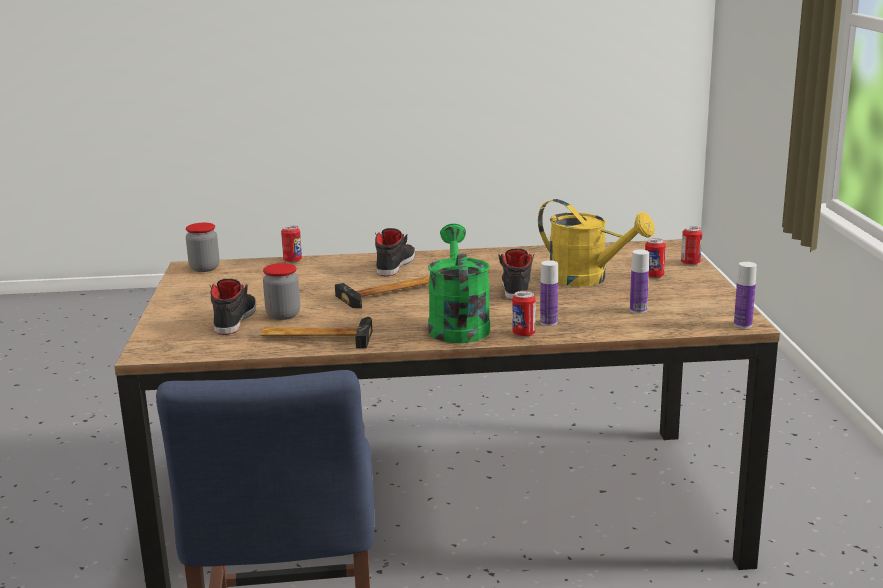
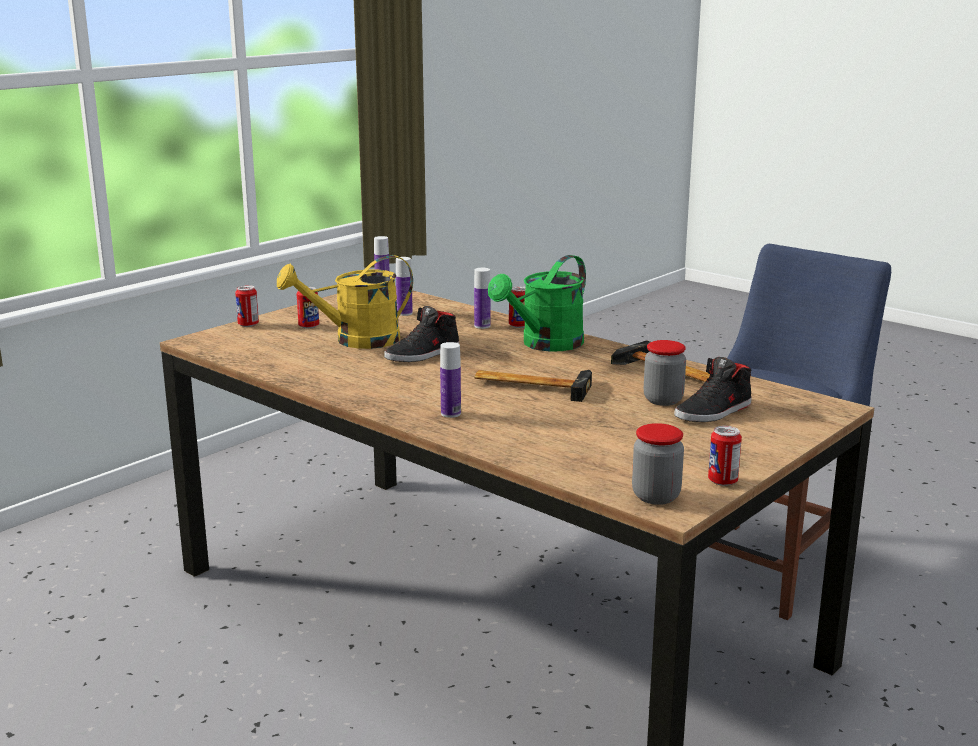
camera: 135 degrees left, 0 degrees up
(292, 260) = (535, 464): can -> can (722, 481)
(395, 265) = (451, 413): black shoe -> bottle
(587, 279) = (356, 341): yellow watering can -> yellow watering can turned 105 degrees counterclockwise

